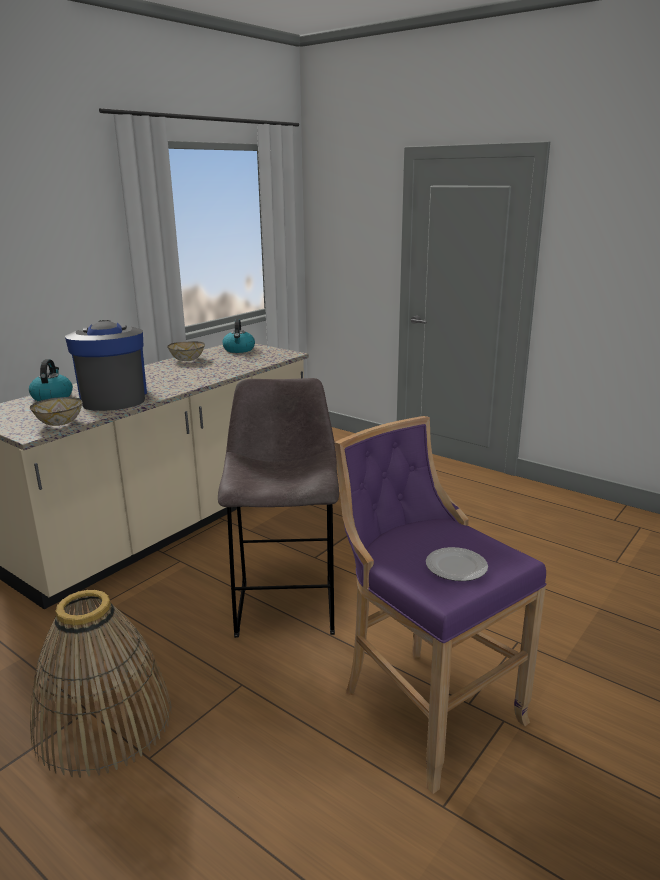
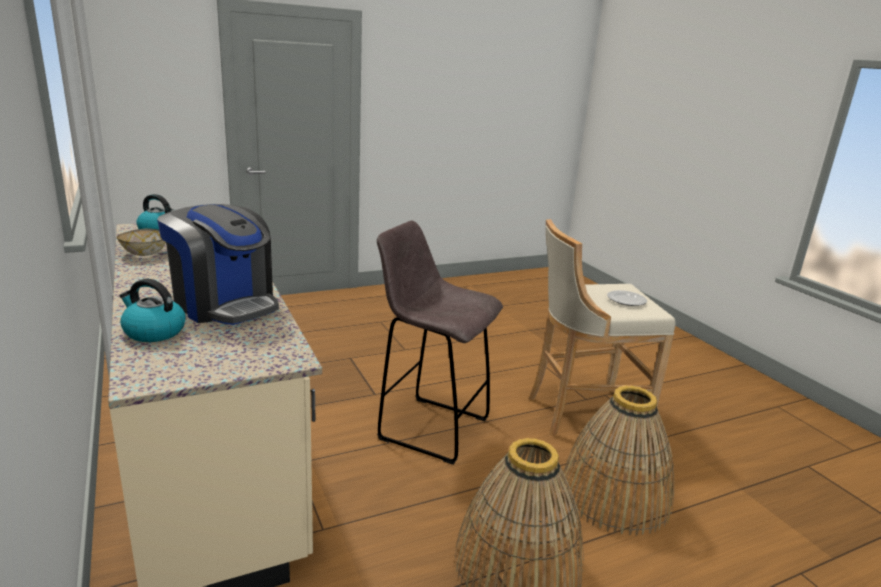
camera: 65 degrees left, 0 degrees up
(59, 423) = (274, 340): bowl -> none
(113, 397) = (224, 304): coffee machine -> coffee machine turned 150 degrees counterclockwise
(260, 776) = (615, 495): none -> basket
(425, 707) = (581, 413): purple stool -> beige stool

